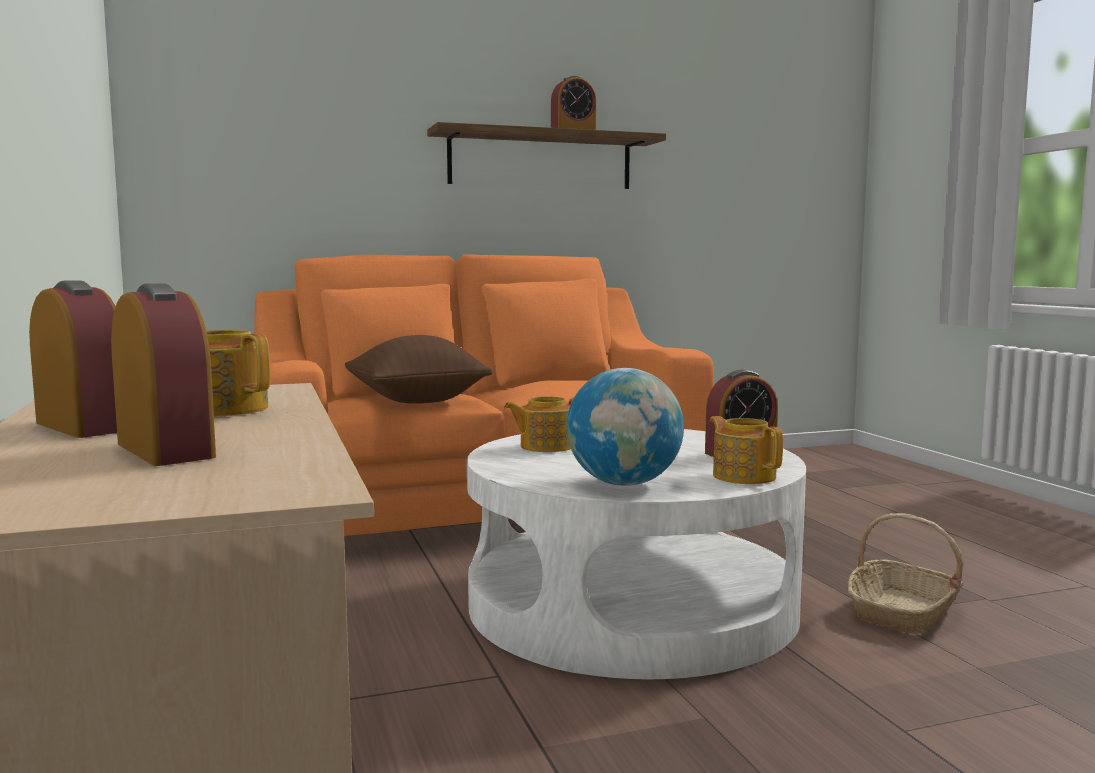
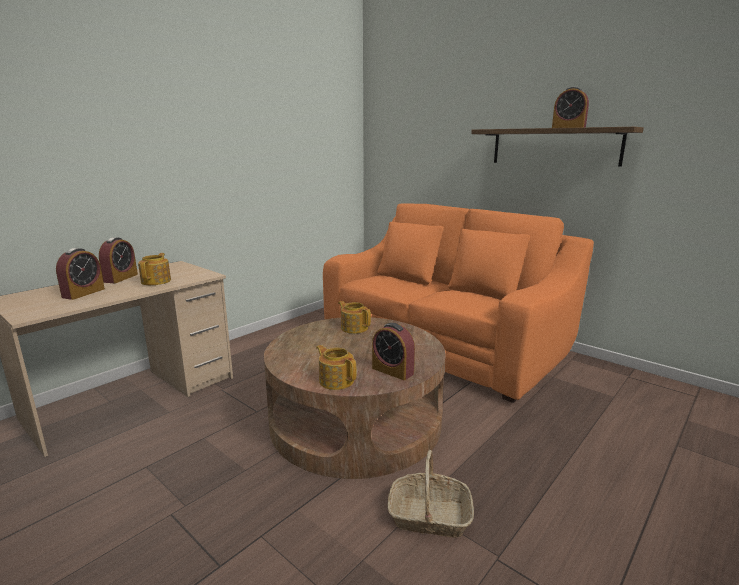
camera: 60 degrees right, 10 degrees up
(417, 401) = (390, 285): brown pillow -> none
(624, 484) = (294, 358): globe -> none
(631, 603) = (356, 420): white coffee table -> brown coffee table
(743, 476) = (336, 380): teapot -> teapot turned 75 degrees counterclockwise

